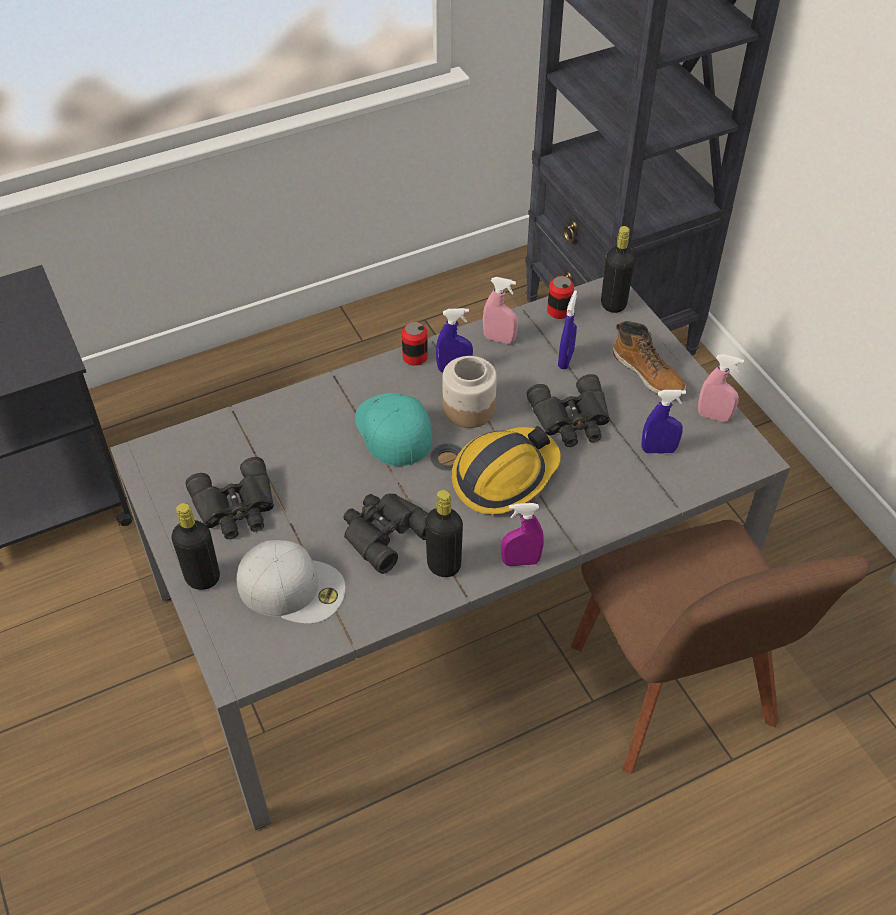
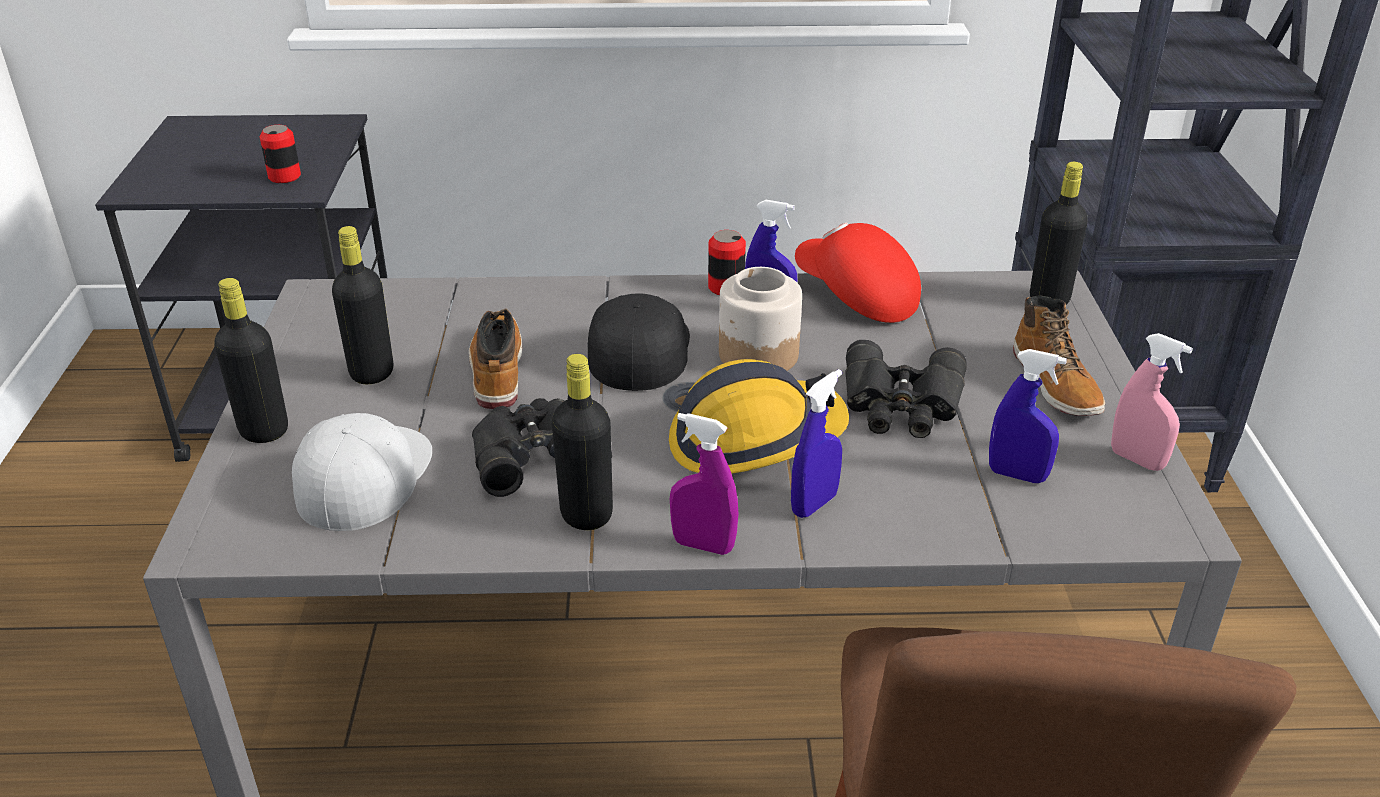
camera: 25 degrees right, 15 degrees down
(236, 507) = (372, 373): black binoculars -> black bottle
(292, 587) = (363, 475): white cap -> white cap turned 120 degrees counterclockwise
(315, 477) = (496, 370): none -> boot
(392, 429) = (637, 348): turquoise cap -> black cap
(499, 339) = (855, 297): pink spray bottle -> red cap
(559, 311) = (962, 289): can -> can (284, 177)
(565, 359) = (937, 339): blue spray bottle -> blue spray bottle (814, 504)

